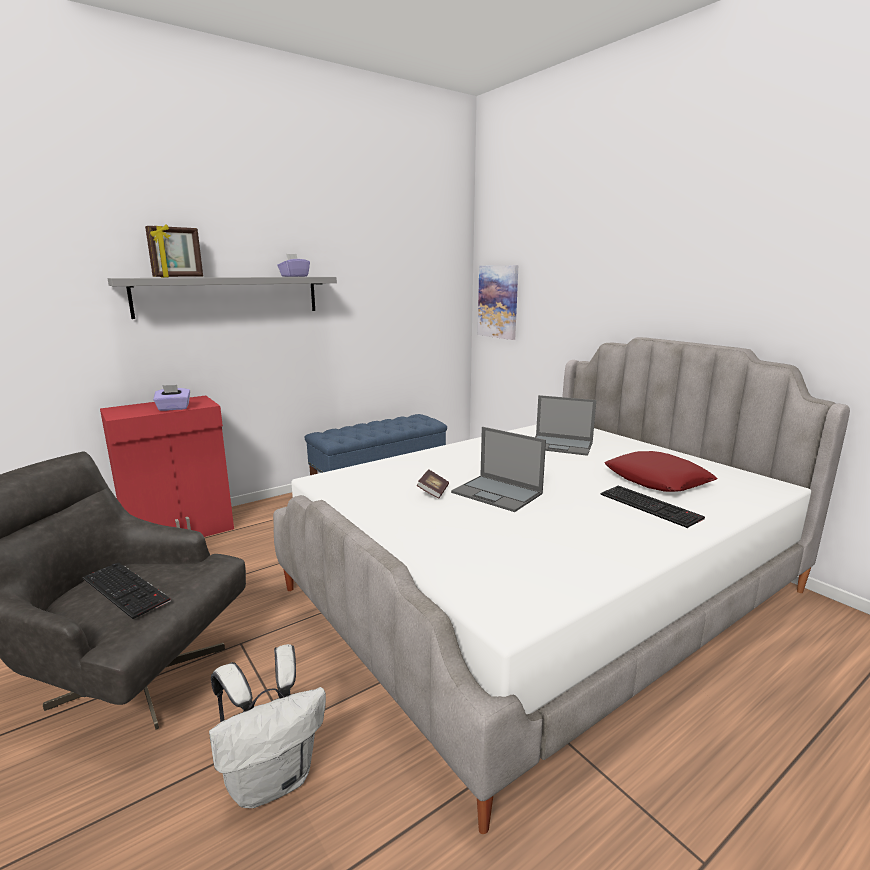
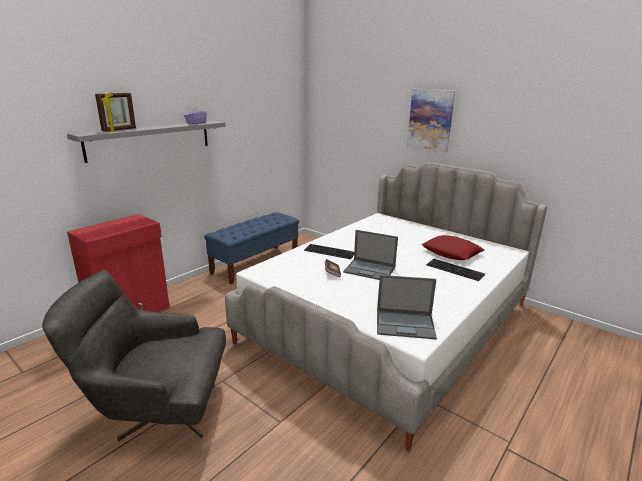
camera: 15 degrees left, 5 degrees up
(127, 589) = (167, 357): keyboard -> keyboard (330, 251)
(173, 408) = (127, 227): purple tissue box -> none
(272, 779) = (287, 449): white backpack -> none
(498, 302) = (326, 132): picture -> picture (430, 120)
(561, 445) = (388, 233): laptop -> laptop (406, 324)

